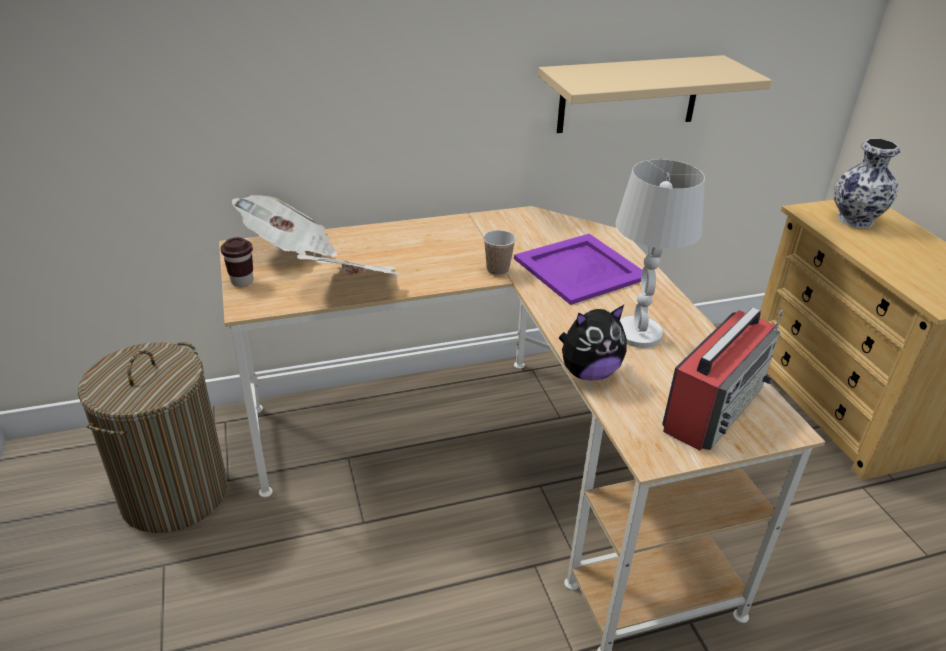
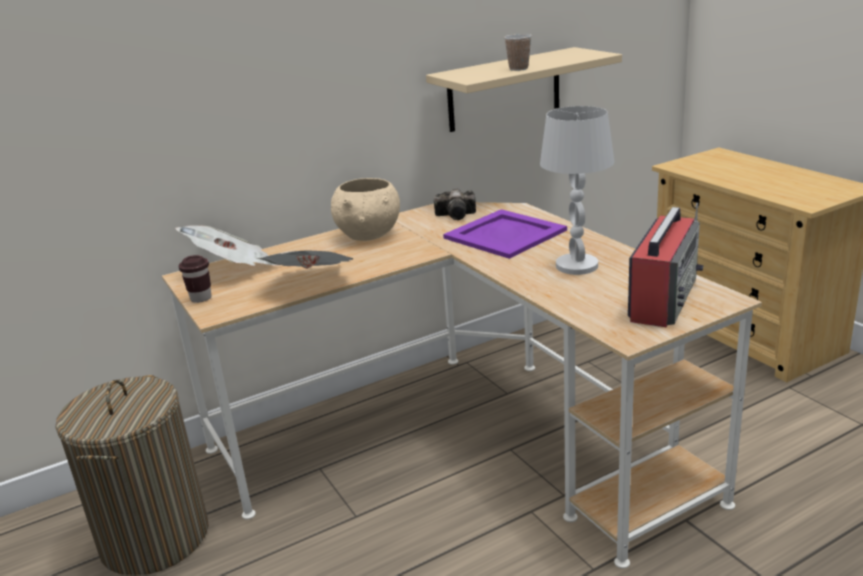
camera: 10 degrees left, 10 degrees down
(440, 236) = (369, 235): none -> beige bowl
(497, 270) = (433, 248): cup -> cup (518, 68)
(541, 230) = (457, 215): none -> camera
(588, 372) = (548, 298): plush toy -> none
(854, 220) = (714, 164): vase -> none

